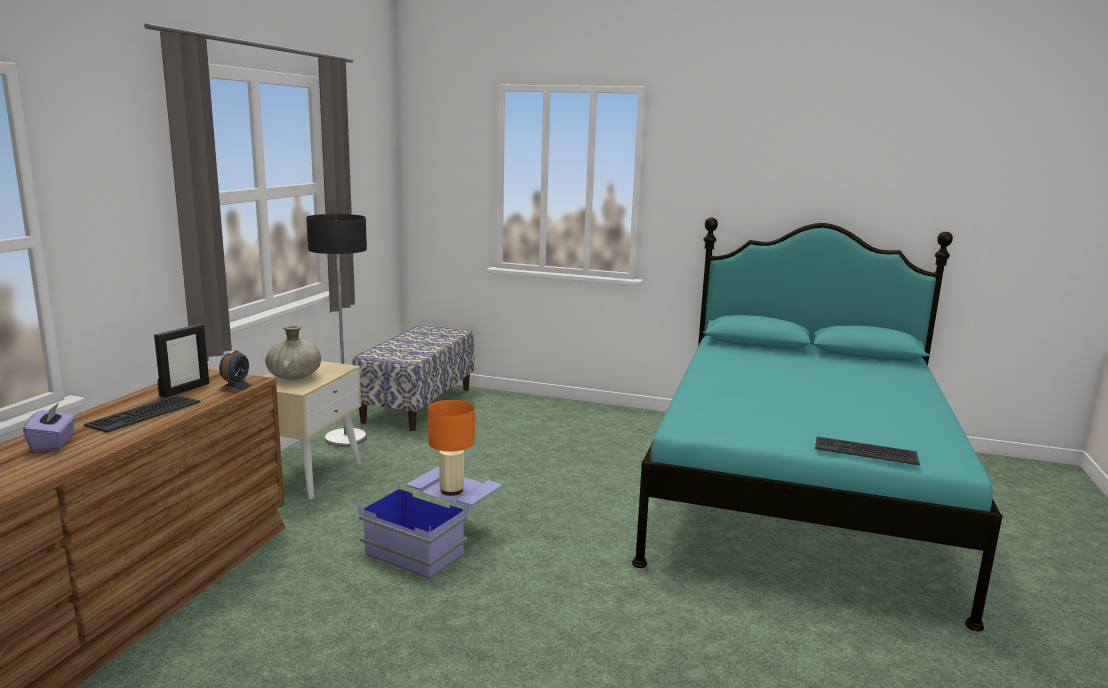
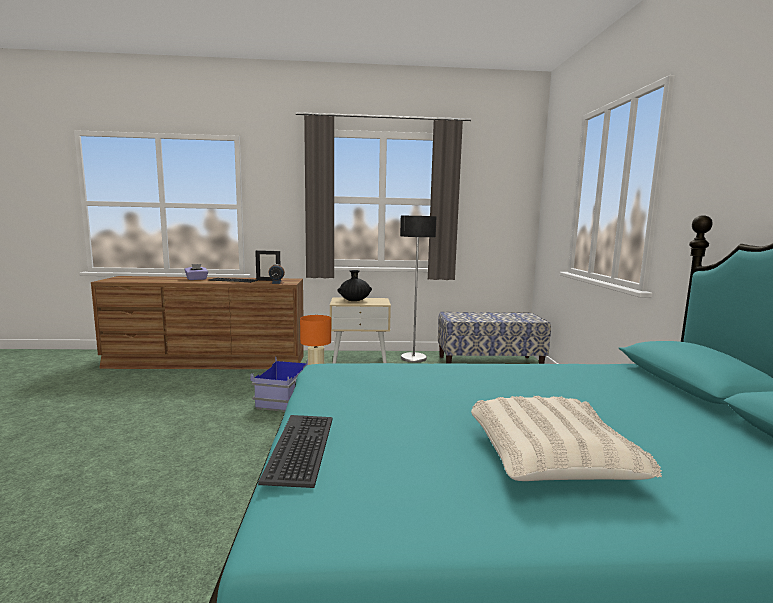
camera: 70 degrees right, 5 degrees down
(295, 377) = (354, 300): beige vase -> black vase
(865, 398) = (551, 455): none -> beige pillow

